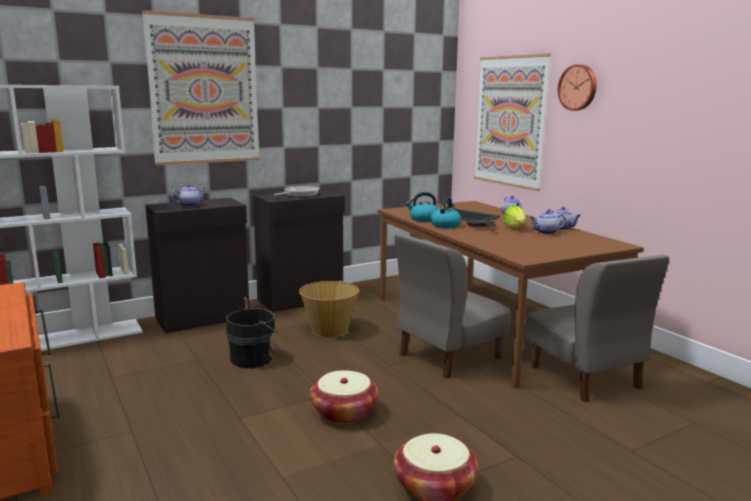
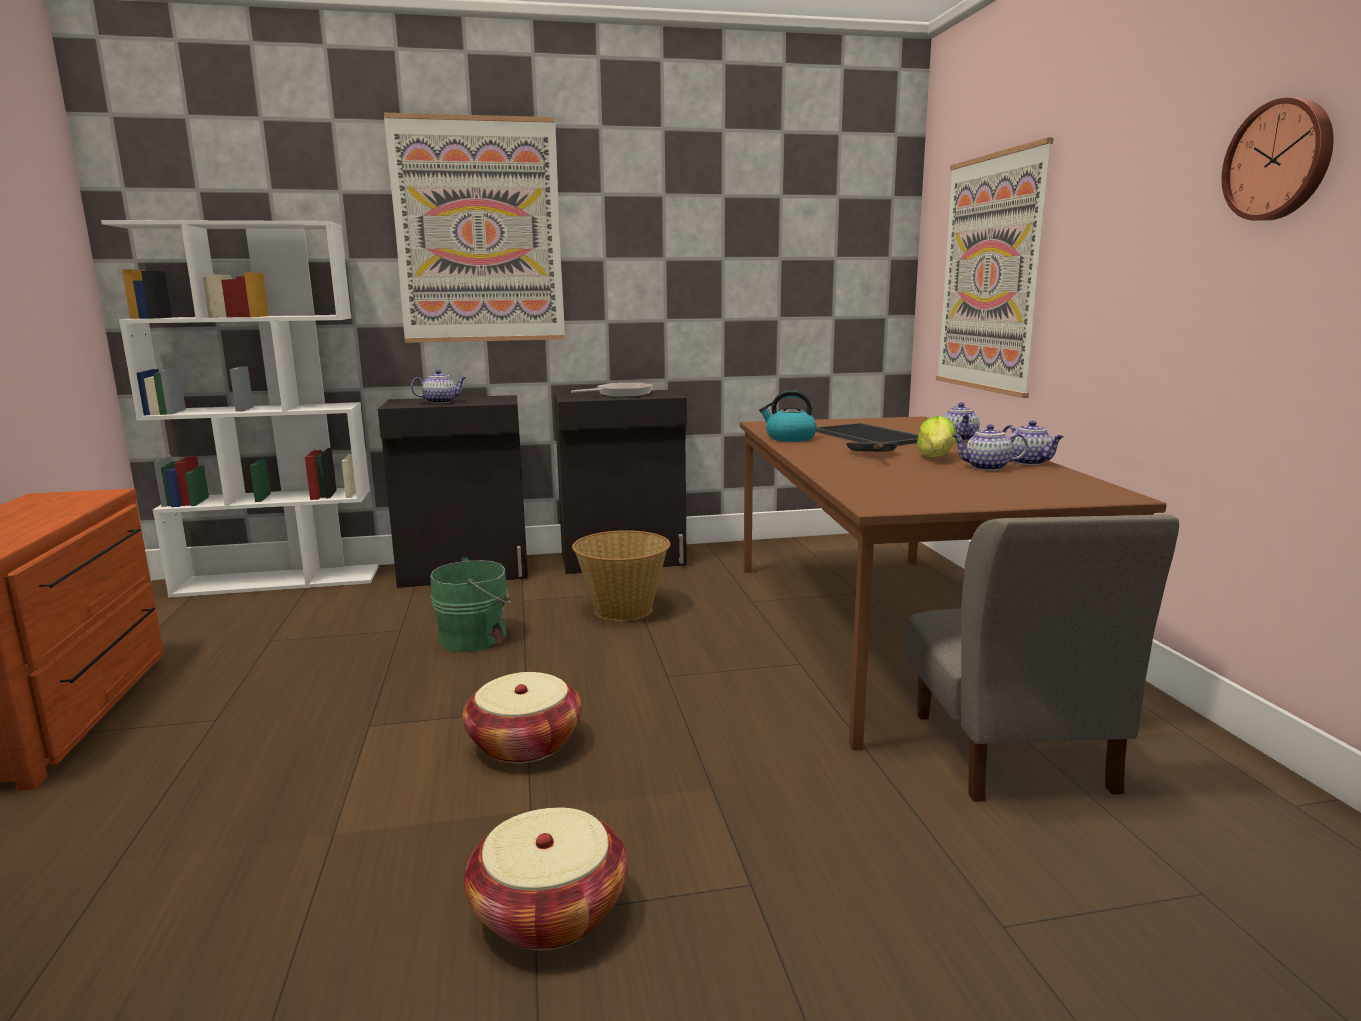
camera: 20 degrees right, 0 degrees up
(254, 358) = (476, 637): black bucket -> green bucket
(445, 225) = (813, 448): kettle -> none
(448, 356) = (778, 675): grey chair -> none
(578, 87) = (1095, 195): wall clock -> wall clock (1280, 160)

